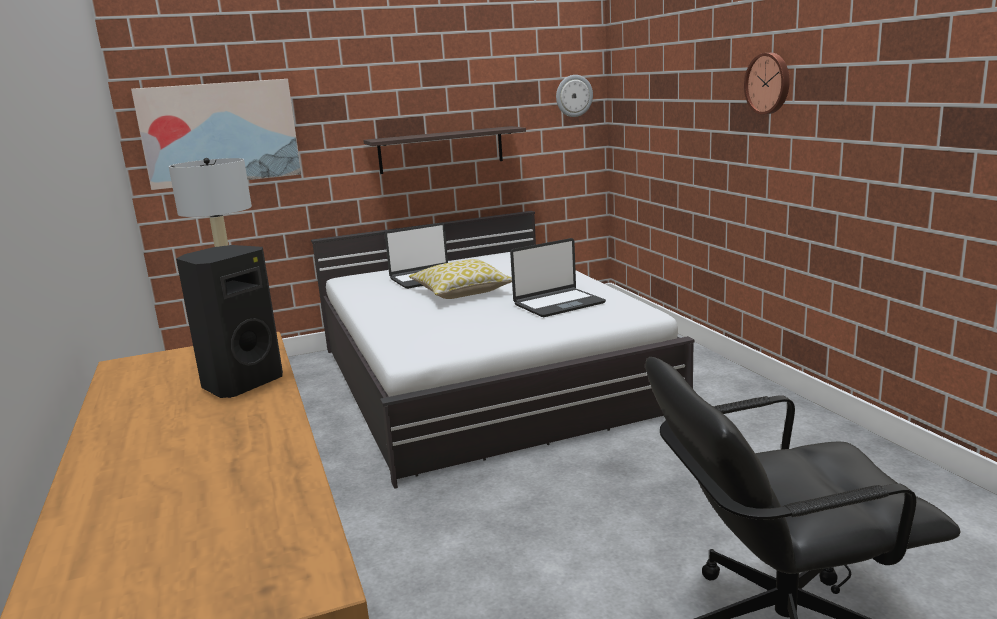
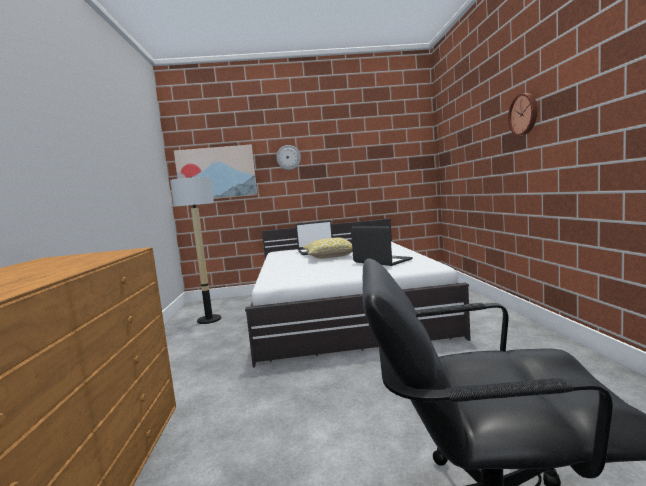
camera: 15 degrees right, 10 degrees down
(240, 383) = (76, 263): black speaker -> none
(441, 150) = (335, 183): shelf -> none
(558, 304) = (382, 261): laptop -> laptop turned 120 degrees counterclockwise
(573, 96) = (415, 152): wall clock -> wall clock (288, 157)

